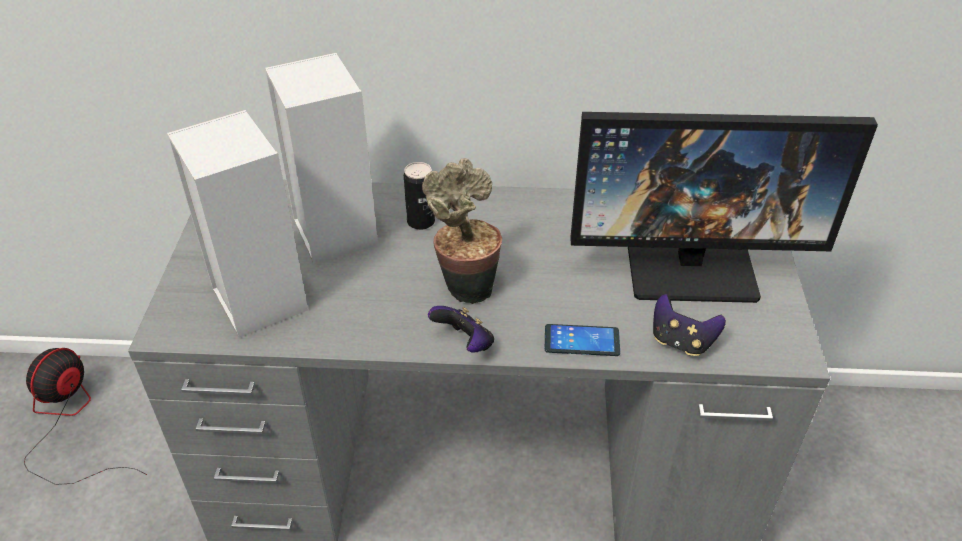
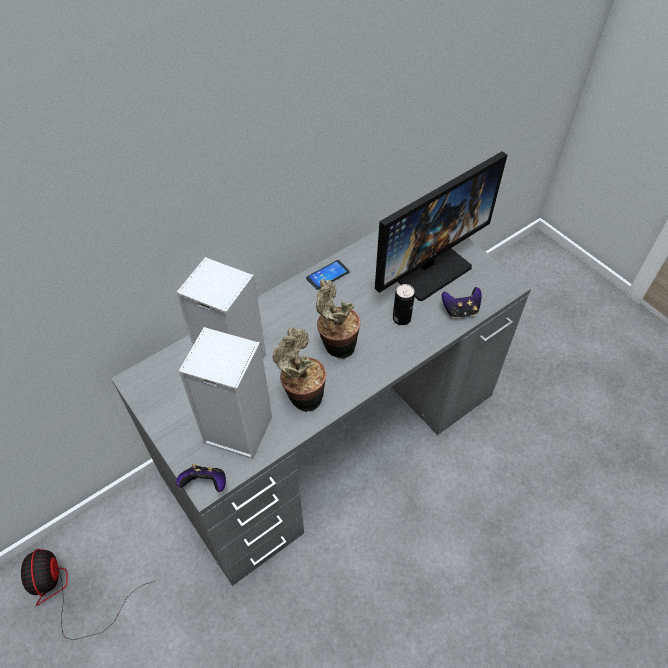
camera: 40 degrees left, 10 degrees up
(364, 312) = (302, 397): none -> potted plant
(421, 221) = (273, 325): can -> can (401, 318)
(464, 343) = (369, 379): game controller -> game controller (206, 484)
(581, 341) = (419, 340): phone -> phone (327, 275)

